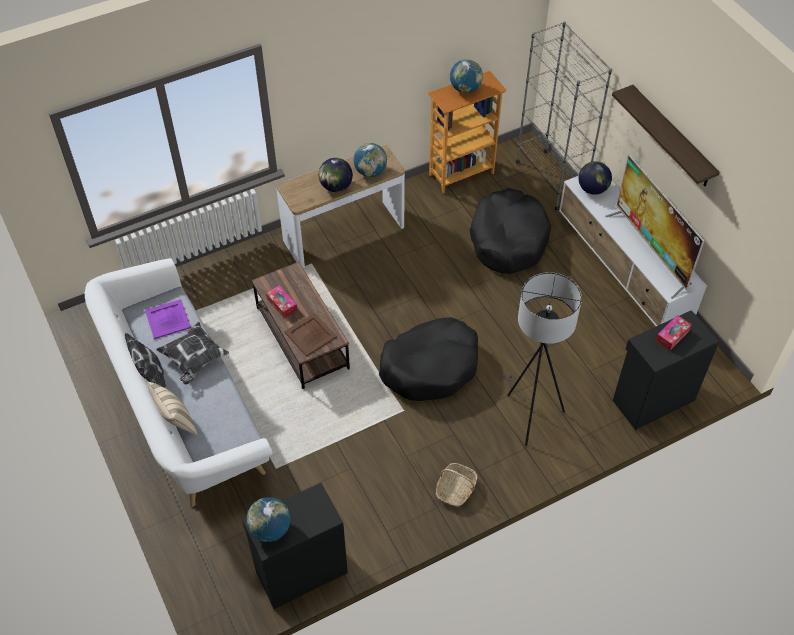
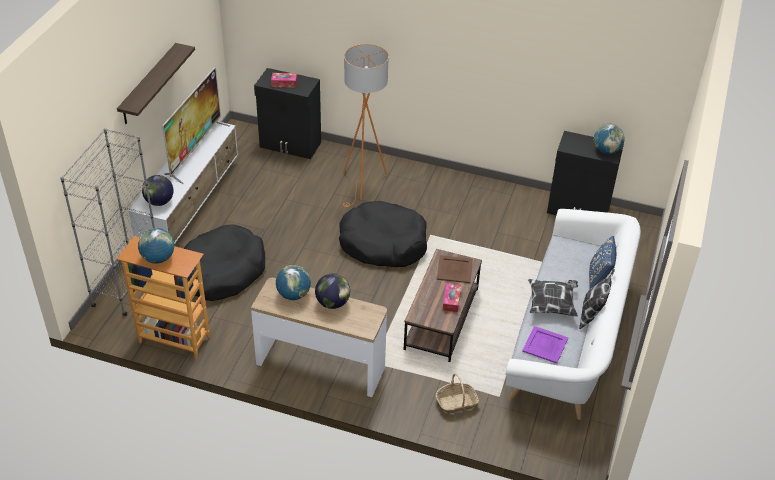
camera: 135 degrees left, 10 degrees down
(176, 422) = (599, 279): beige pillow -> blue pillow
(456, 489) = (451, 184): basket -> basket (456, 403)
(528, 414) = (363, 185): grey floor lamp -> orange floor lamp

